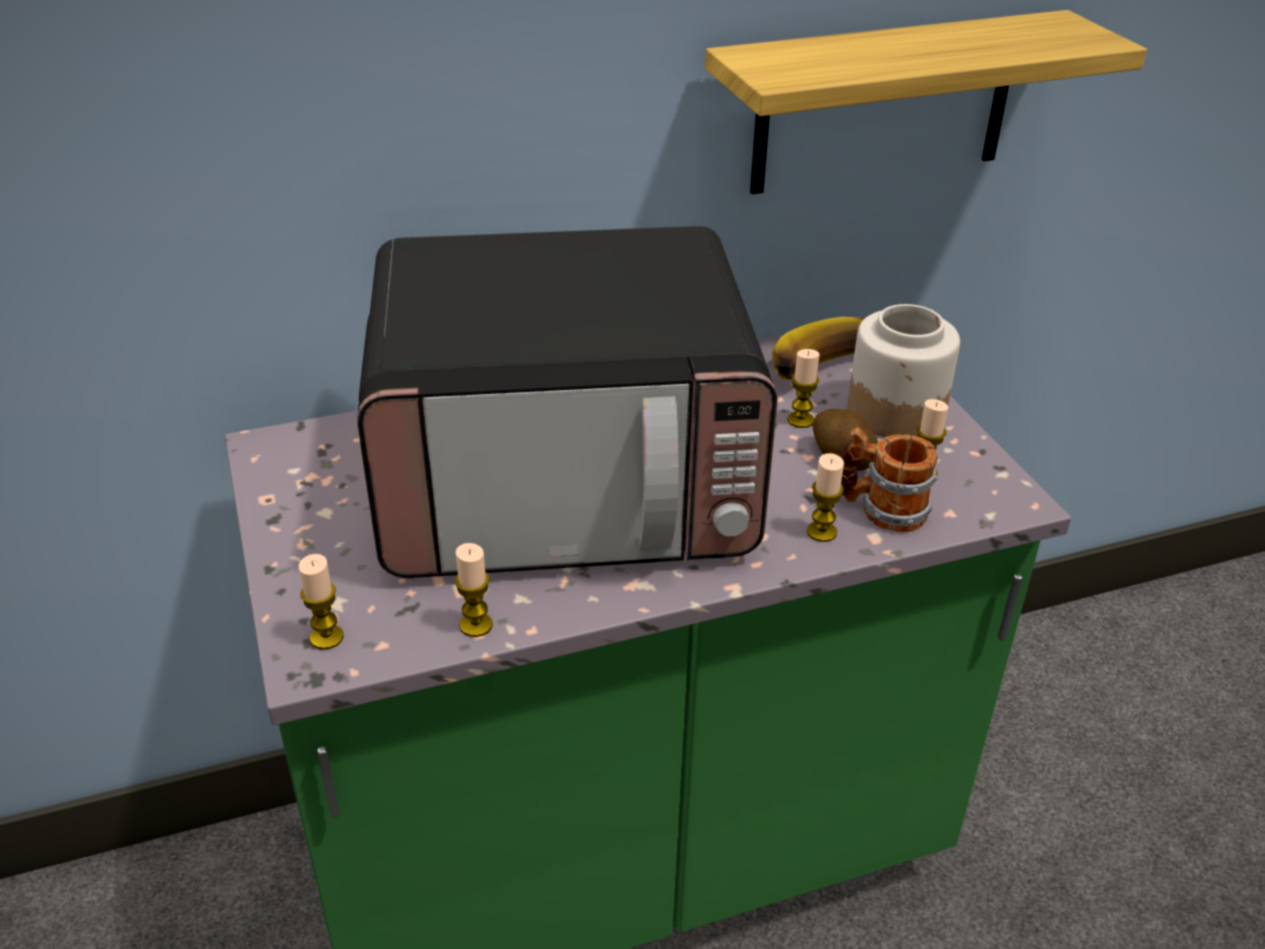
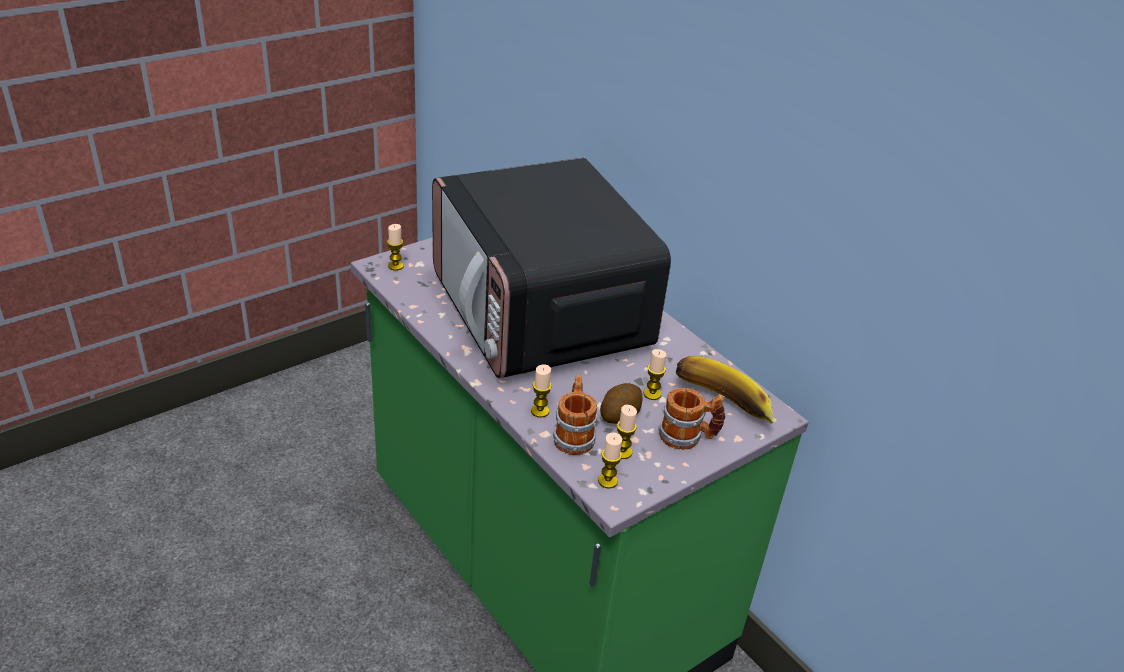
camera: 70 degrees right, 0 degrees up
(476, 625) = (417, 304): candle -> candle (607, 481)
(884, 103) = (853, 275): shelf -> none
(897, 412) = (688, 437): jar -> mug

